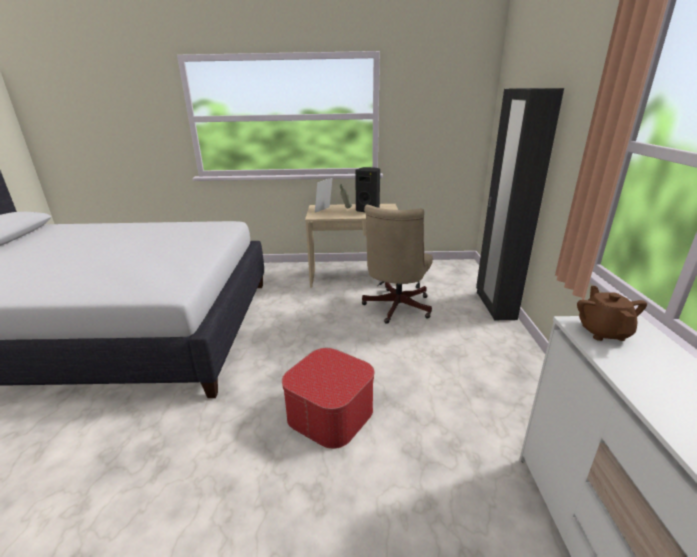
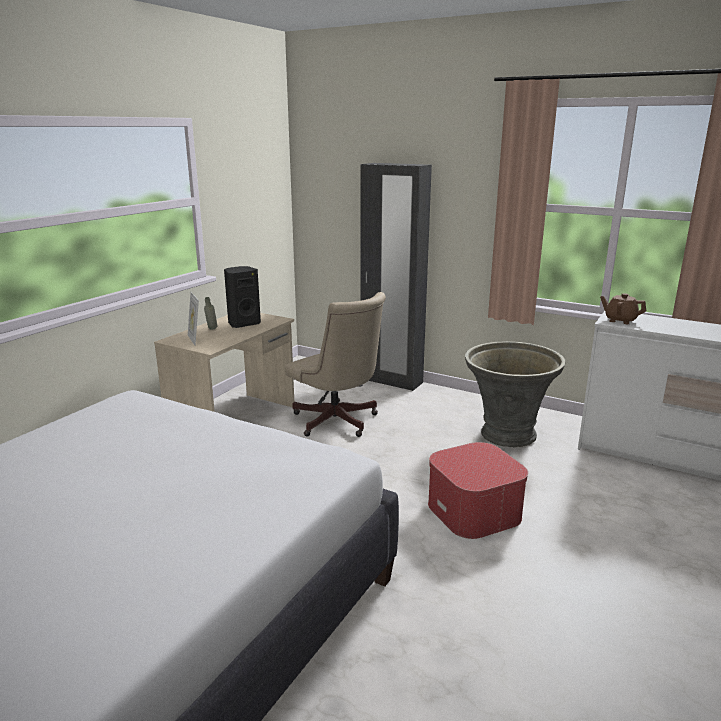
camera: 60 degrees left, 5 degrees down
(484, 396) = (506, 434): none -> grey planter

